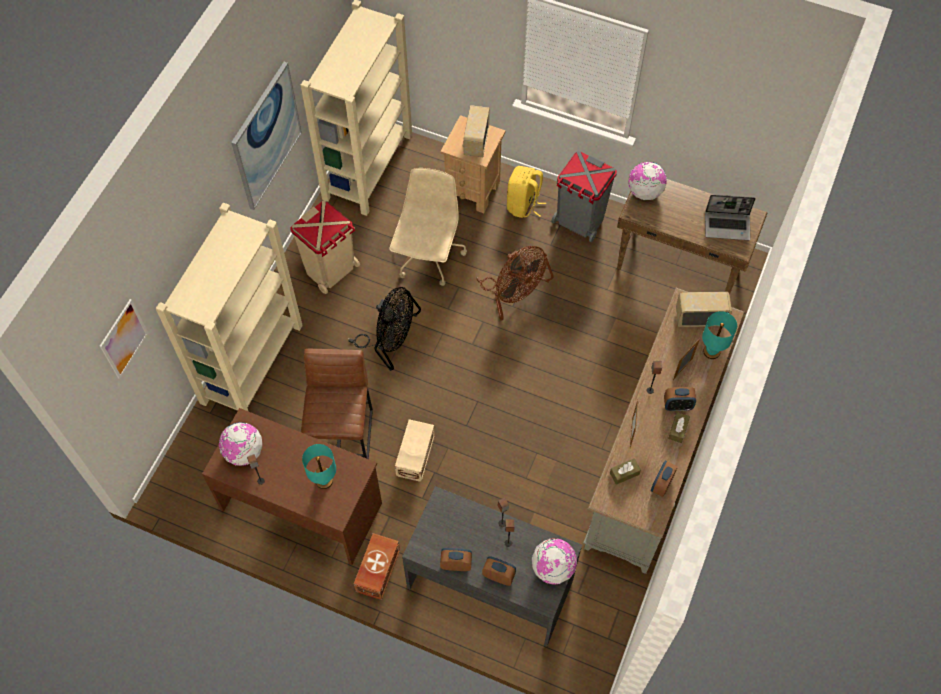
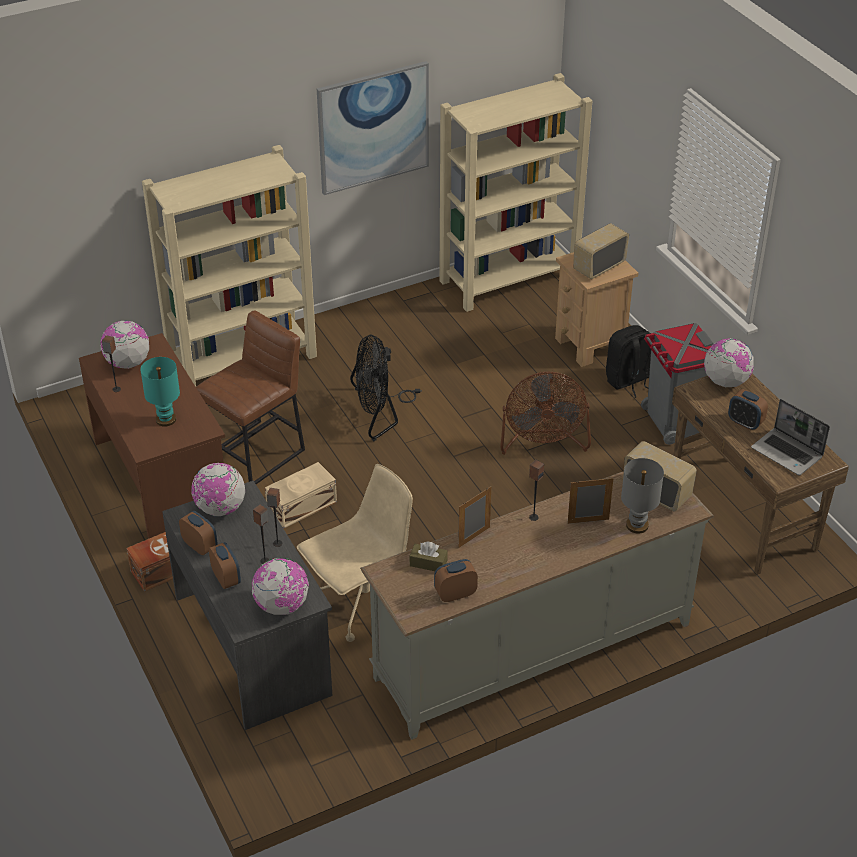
camera: 40 degrees right, 20 degrees down
(124, 339) = (90, 178): picture -> none
(331, 271) = (387, 333): beige trash can -> none
(389, 340) = (380, 410): black fan -> black fan turned 105 degrees clockwise
(428, 260) = (485, 372): beige office chair -> beige office chair (362, 606)
(438, 525) = (220, 509): none -> globe
(523, 205) = (629, 381): yellow backpack -> black backpack
(677, 405) = (548, 545): alarm clock -> alarm clock (745, 423)
(678, 429) = (525, 563): brown tissue box -> none
(711, 352) = (636, 525): turquoise table lamp -> grey table lamp

